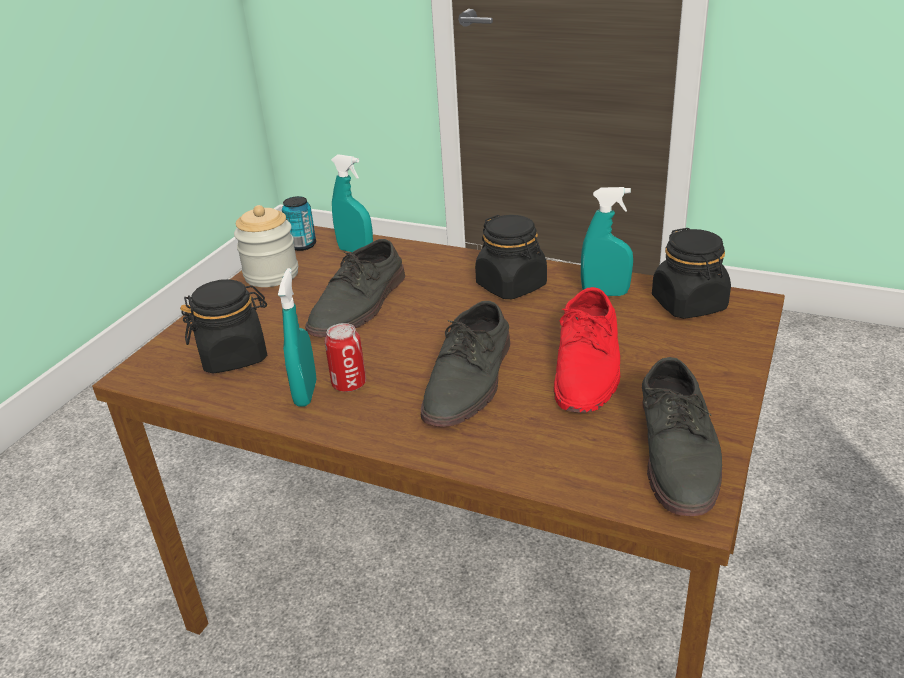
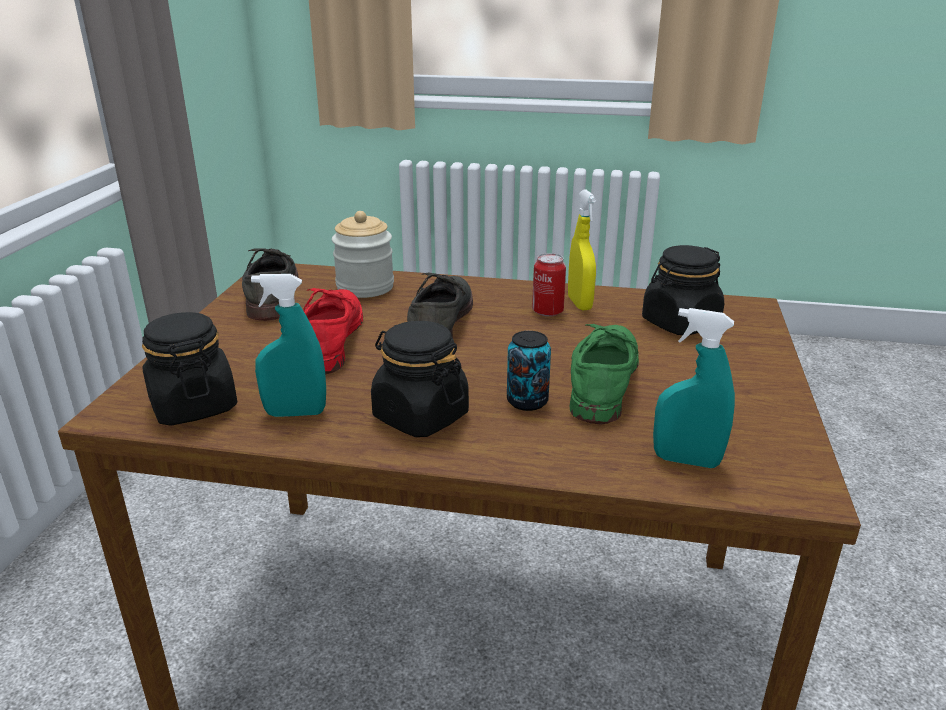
camera: 165 degrees right, 5 degrees down
(271, 275) = (764, 411): jar -> jar (365, 287)
(302, 245) = (788, 467): can -> can (527, 401)
(306, 393) = (579, 303): turquoise spray bottle -> yellow spray bottle
(360, 304) = (602, 379): grey shoe -> green shoe

